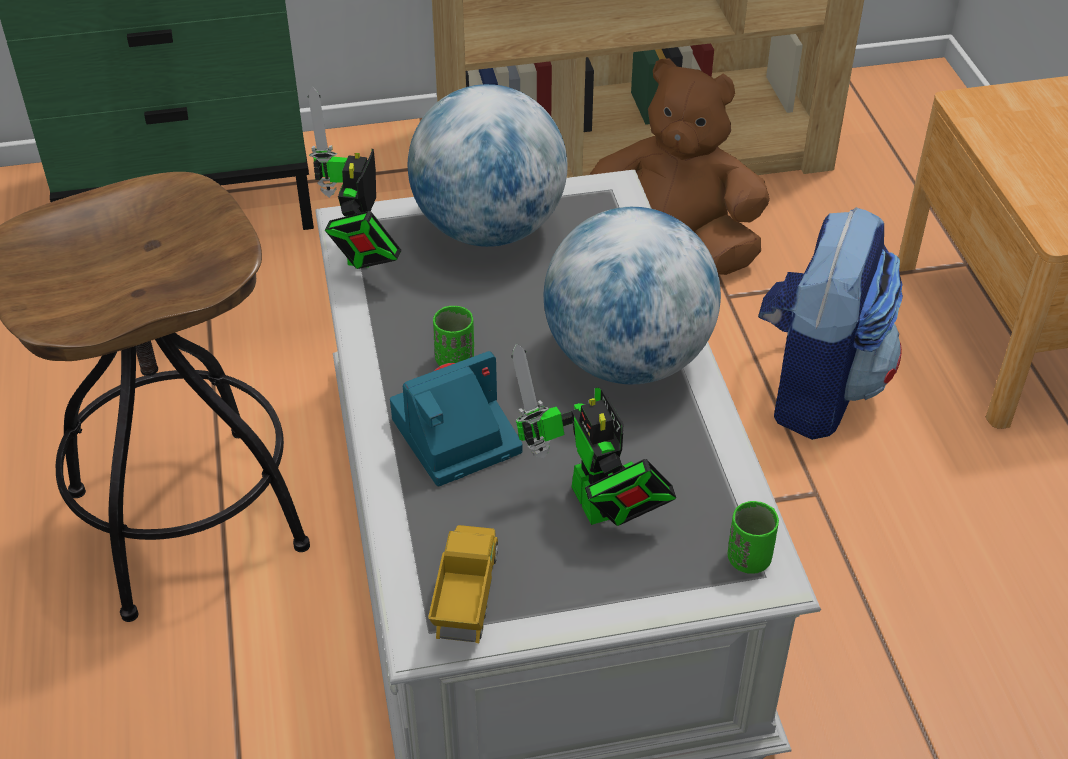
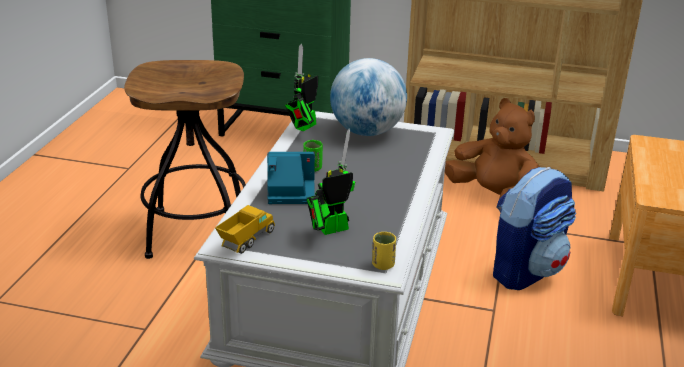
camera: 25 degrees right, 15 degrees down
(597, 509) = (329, 230): toy robot -> toy robot turned 60 degrees clockwise
(627, 360) = (389, 187): globe -> none
(749, 559) = (383, 265): green cup -> yellow cup

